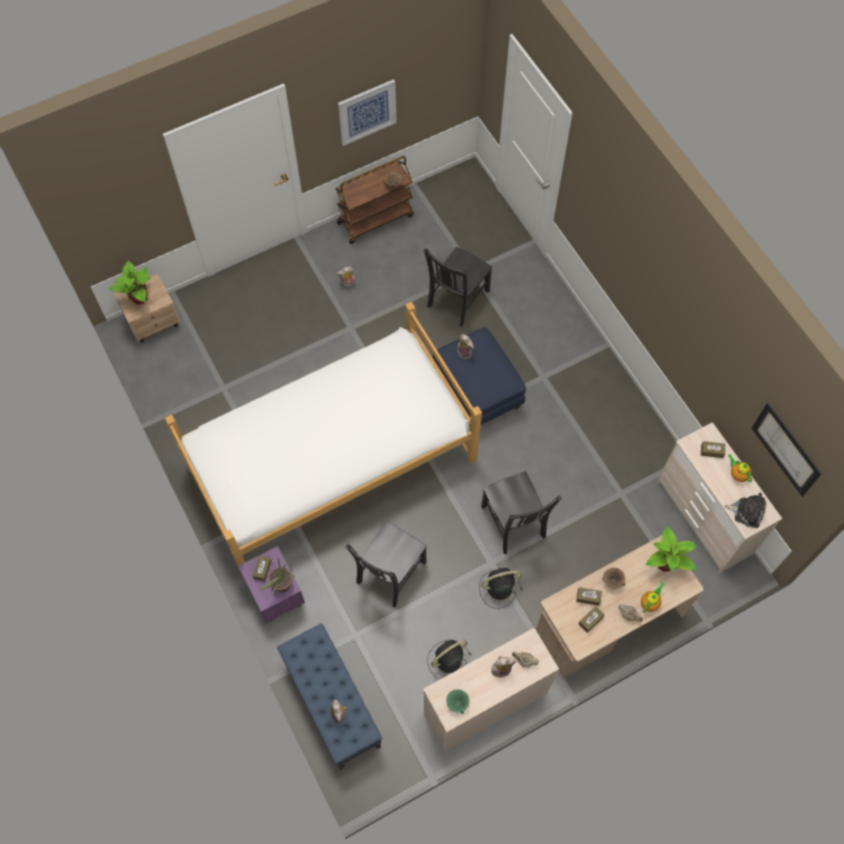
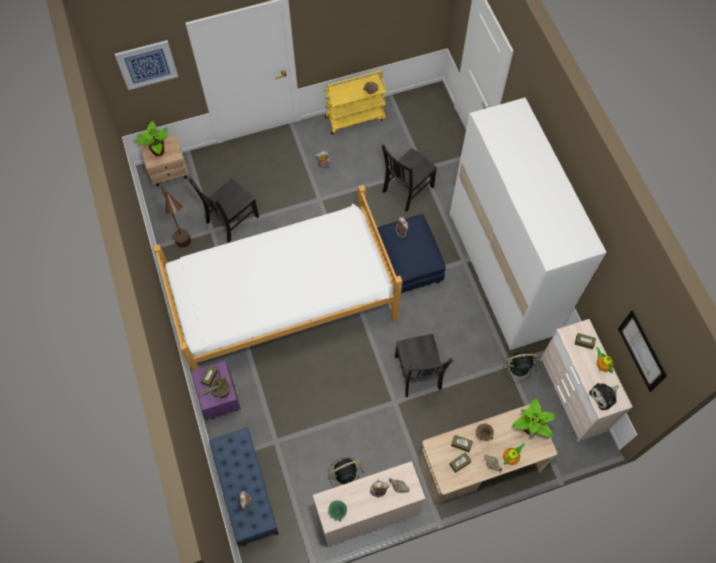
camera: 10 degrees right, 0 degrees up
(198, 417) = (188, 250): none -> brown floor lamp
(367, 112) = (355, 30): picture -> picture (147, 64)
(375, 219) = (355, 118): brown cart -> yellow cart
(389, 574) = (312, 397): black chair -> black chair (231, 220)
(498, 588) = (396, 423): black fan -> black fan (518, 367)
(592, 384) = (502, 273): none -> white wardrobe
(747, 511) = (604, 396): plush toy -> plush toy turned 120 degrees clockwise

